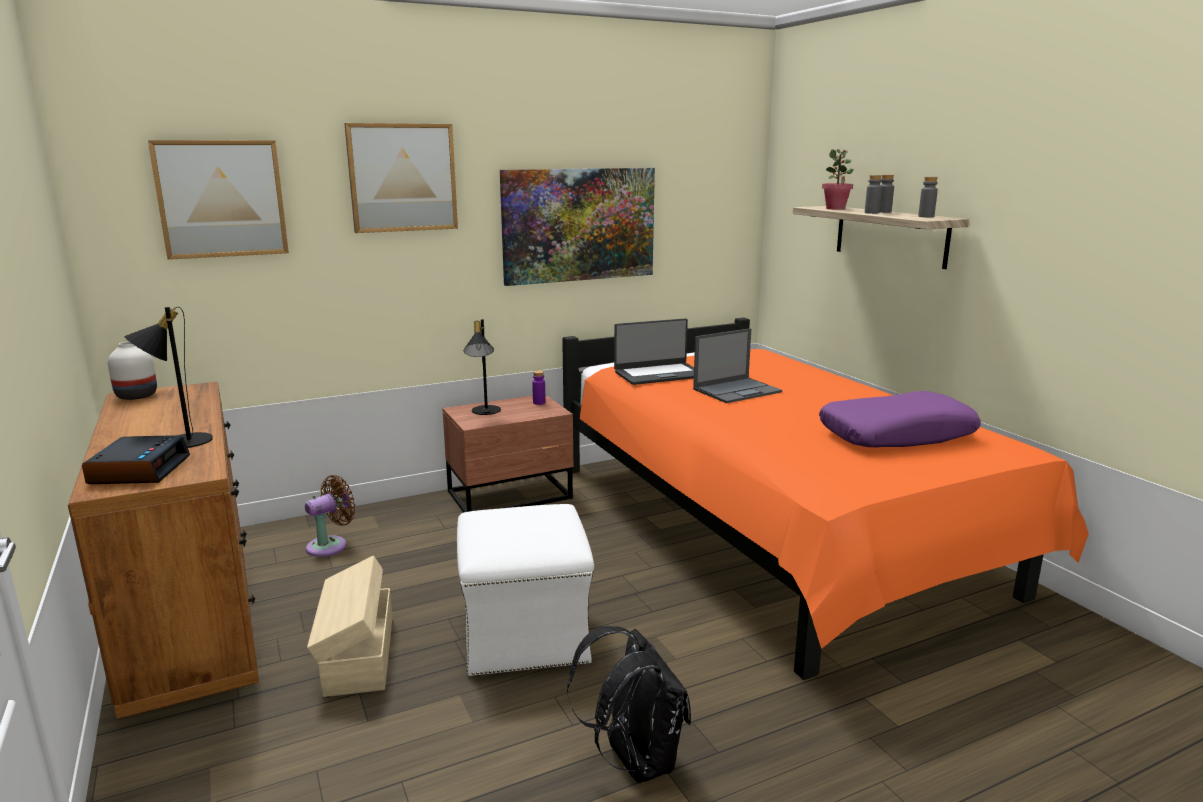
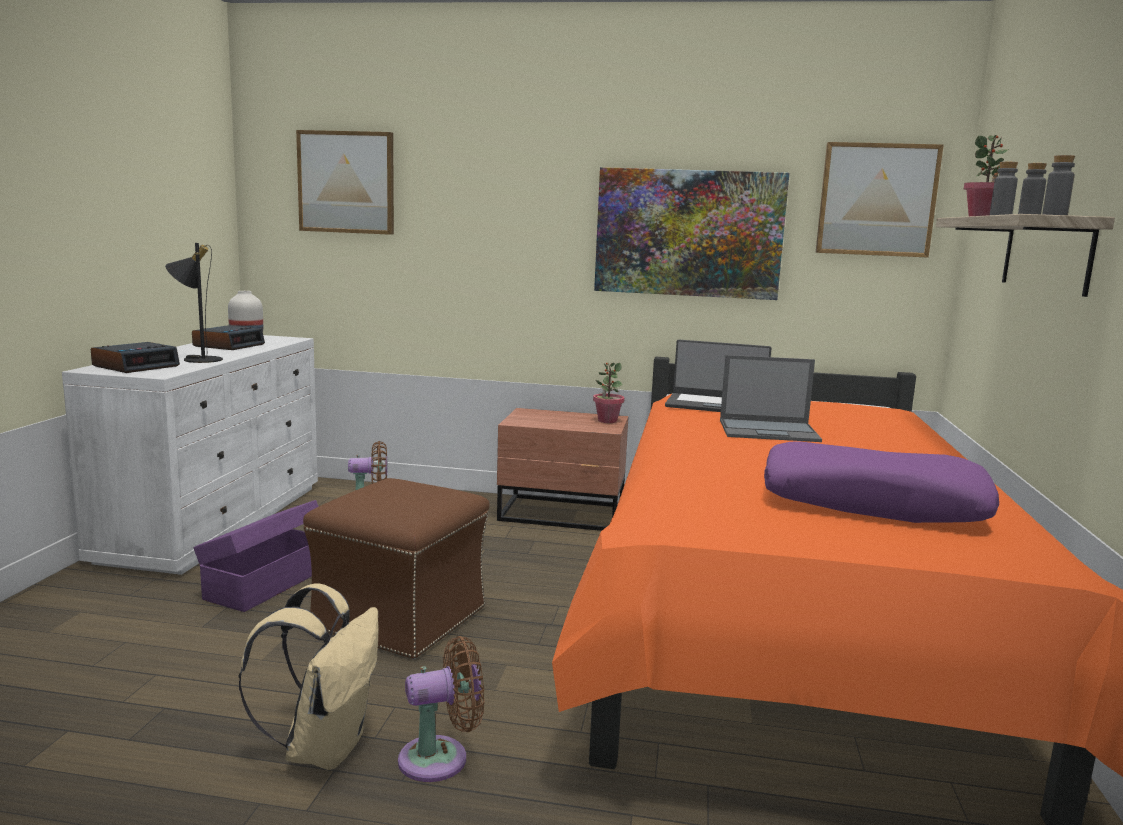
camera: 35 degrees right, 5 degrees down
(155, 413) = (229, 345): none -> alarm clock
(192, 615) = (217, 521): brown dresser -> white dresser
(357, 656) = (265, 583): beige storage box -> purple storage box
(402, 177) = (501, 171): picture -> picture (876, 200)
(484, 412) = (543, 417): black table lamp -> none
(525, 634) = (401, 617): white ottoman -> brown ottoman
(539, 402) = (607, 421): purple bottle -> potted plant
(634, 760) = (324, 747): black backpack -> beige backpack
(718, 724) = (441, 758): none -> brown fan

